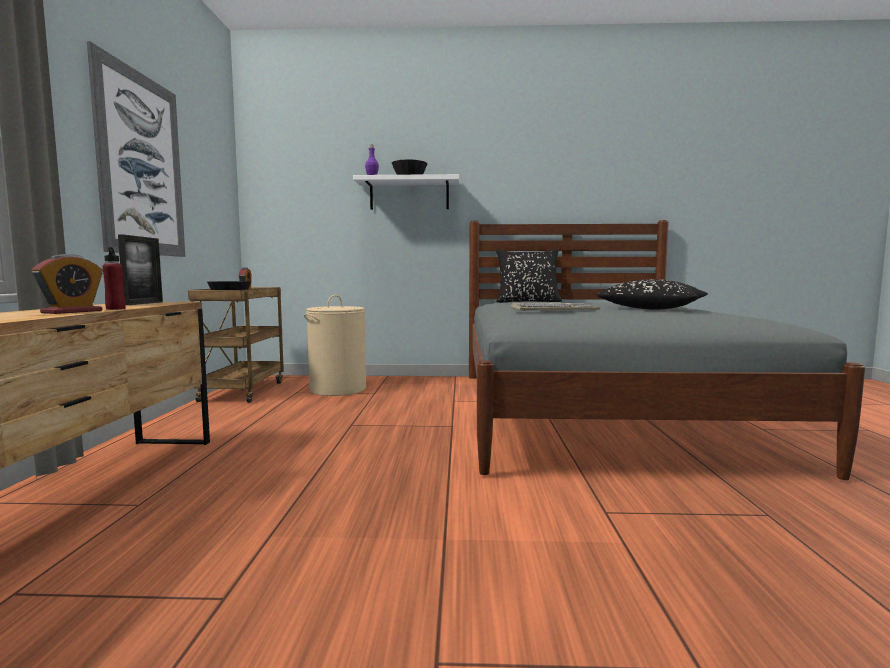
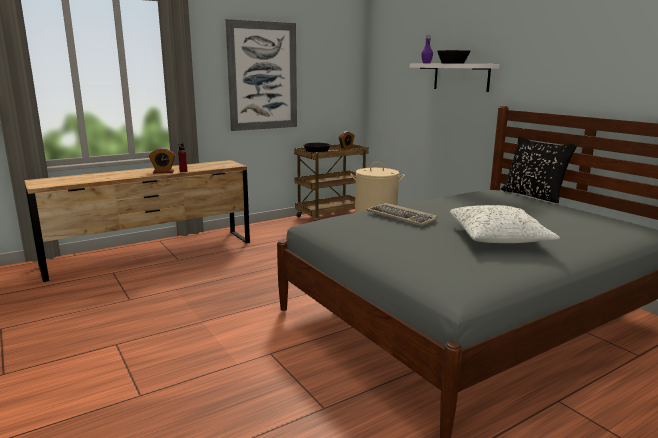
camera: 55 degrees right, 10 degrees up
(144, 303) = (219, 165): picture frame -> none
(652, 309) = (498, 238): black pillow -> white pillow

